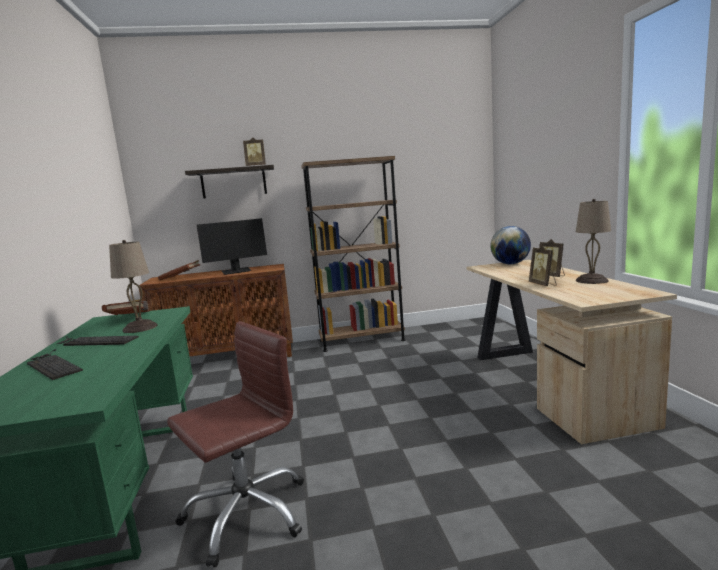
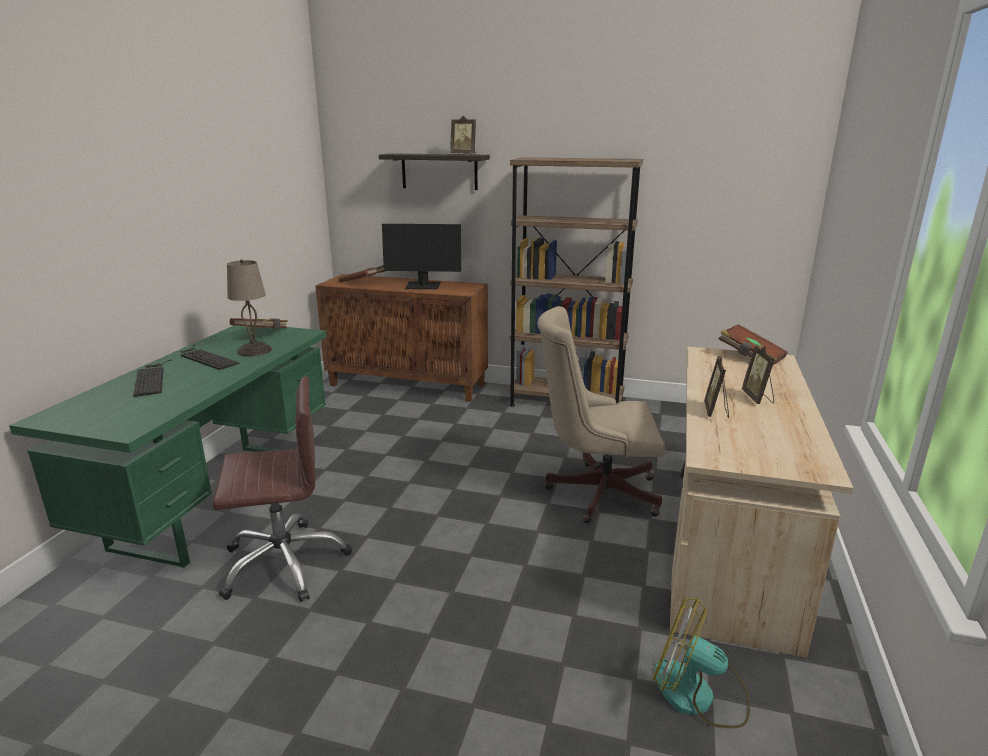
camera: 25 degrees right, 10 degrees up
(440, 383) = (595, 492): none -> beige office chair
(510, 264) = (750, 357): globe -> brown book
(591, 280) = (791, 424): beige table lamp -> none
(642, 473) = (698, 694): none -> fan

